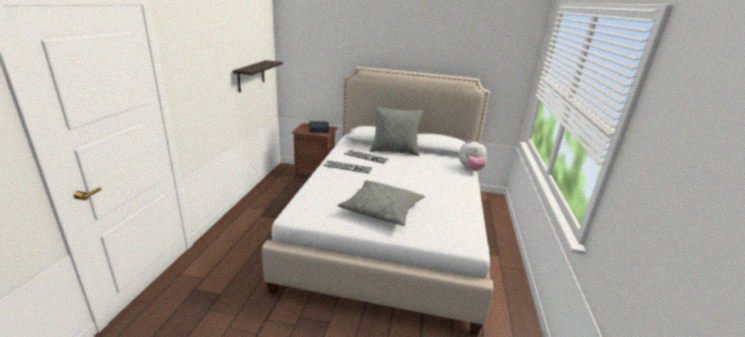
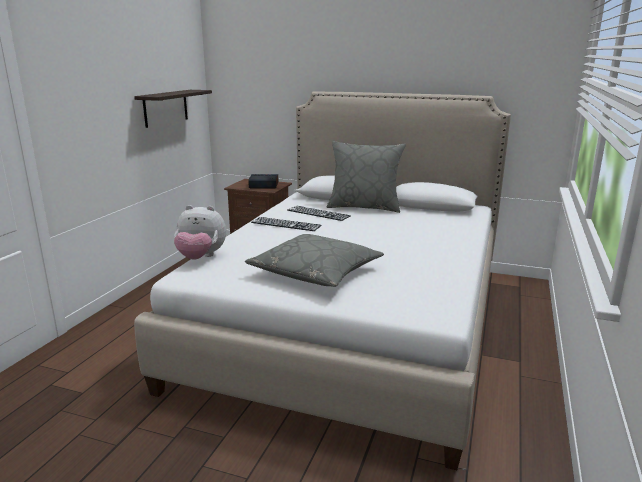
camera: 10 degrees right, 5 degrees down
(470, 169) = (476, 228): plush toy -> plush toy (201, 258)

